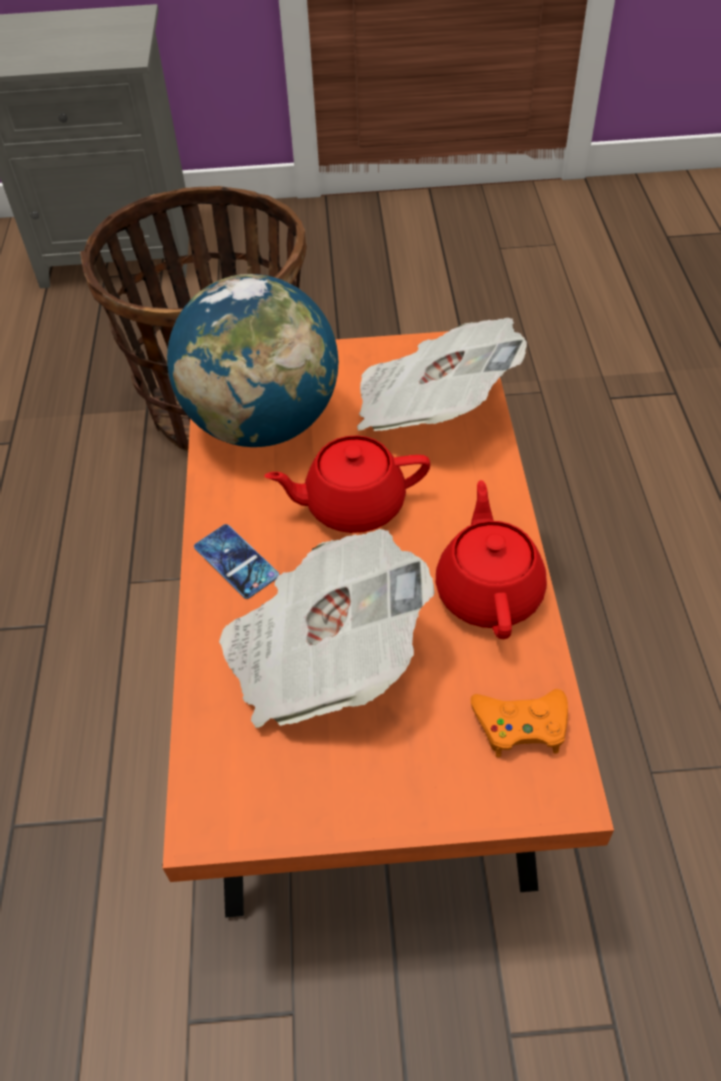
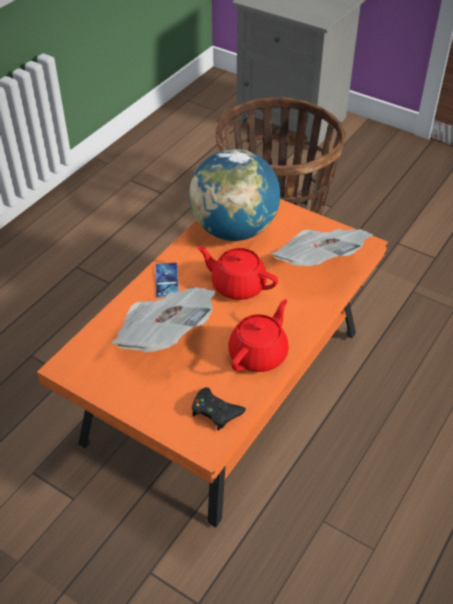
camera: 35 degrees right, 5 degrees down
(521, 725) = (215, 411): orange game controller -> black game controller

